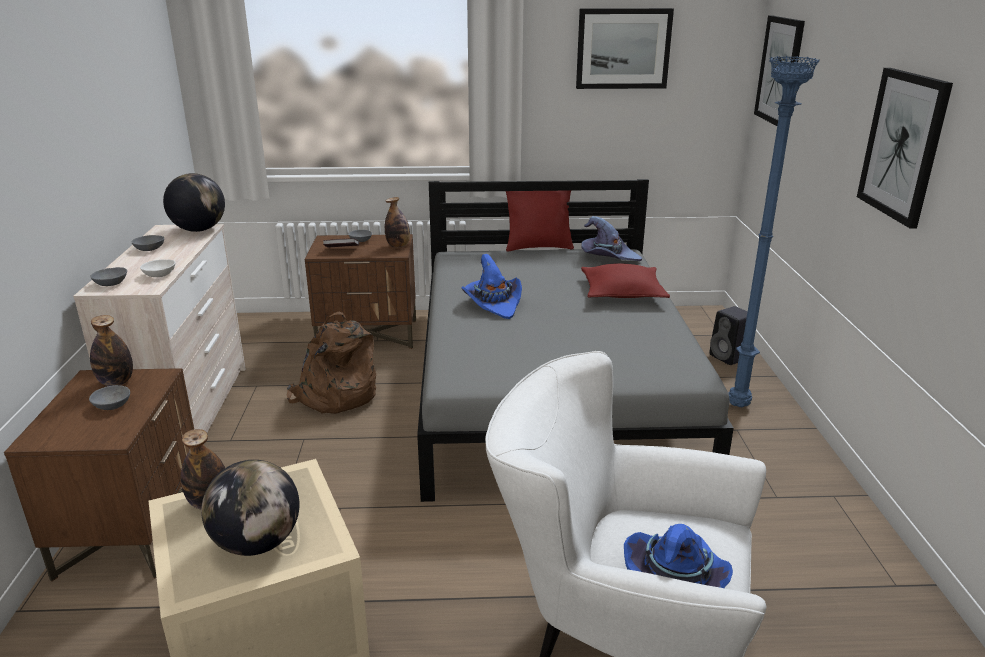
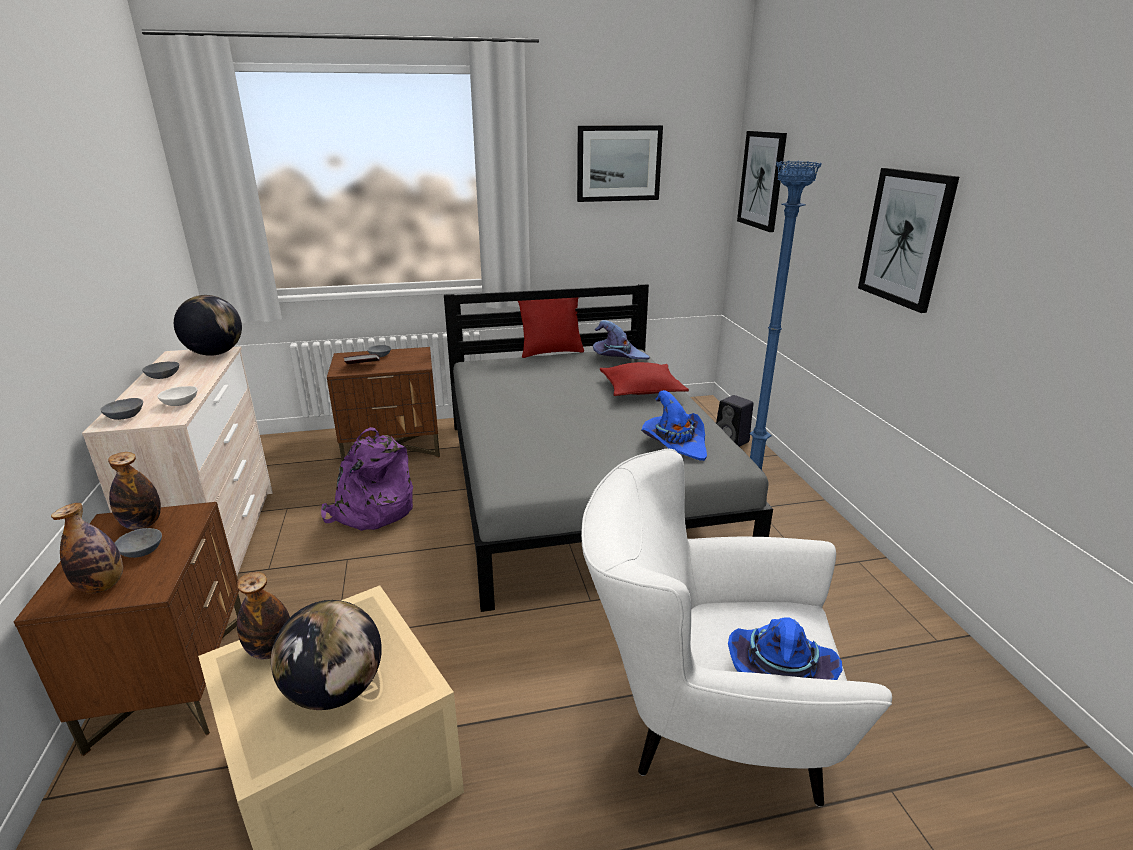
camera: 10 degrees left, 0 degrees up
(335, 396) = (371, 511): brown backpack -> purple backpack
(398, 246) = (419, 359): bottle -> bottle (102, 586)
(493, 304) = (524, 408): blue hat -> blue hat (675, 443)

